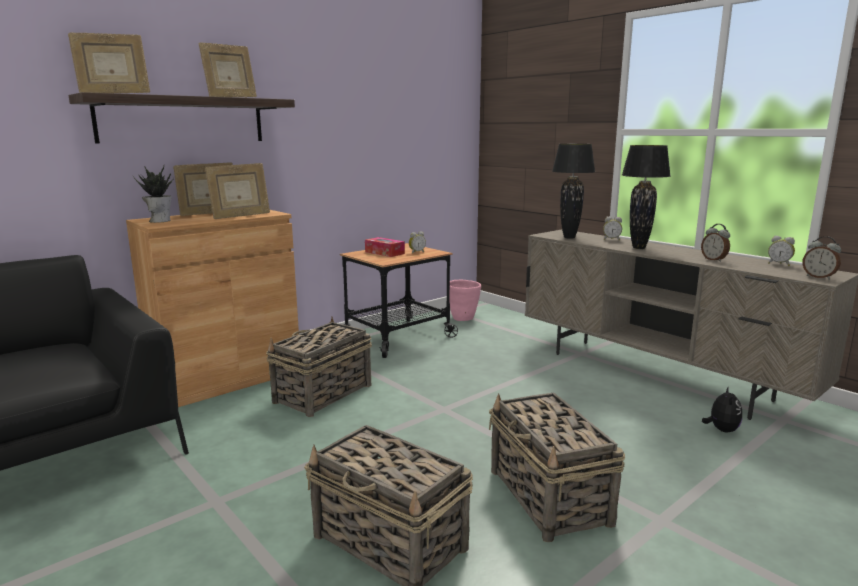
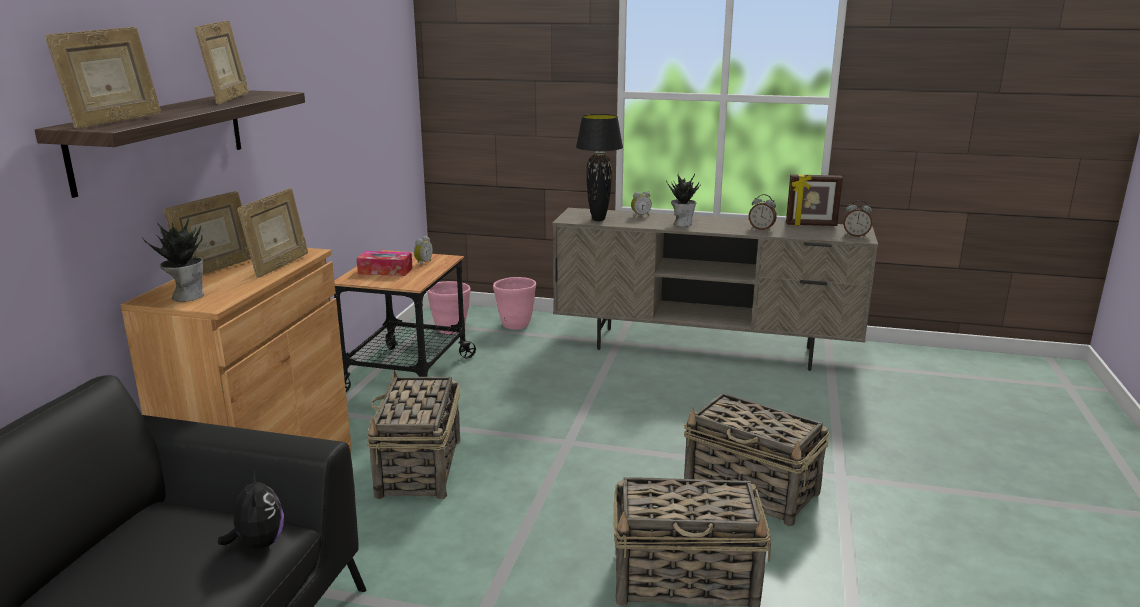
camera: 35 degrees left, 5 degrees up
(513, 325) = (515, 325): none -> pink planter
(639, 248) = (682, 224): black table lamp -> potted plant
(721, 430) = (801, 386): plush toy -> plush toy (258, 544)
(779, 264) = (811, 225): alarm clock -> picture frame

